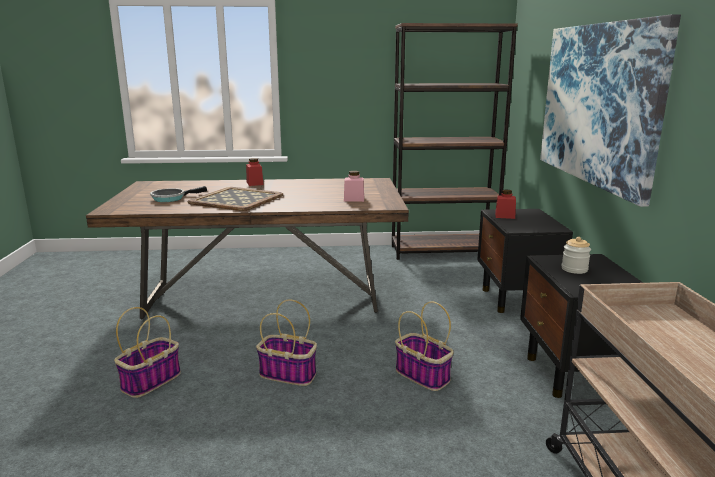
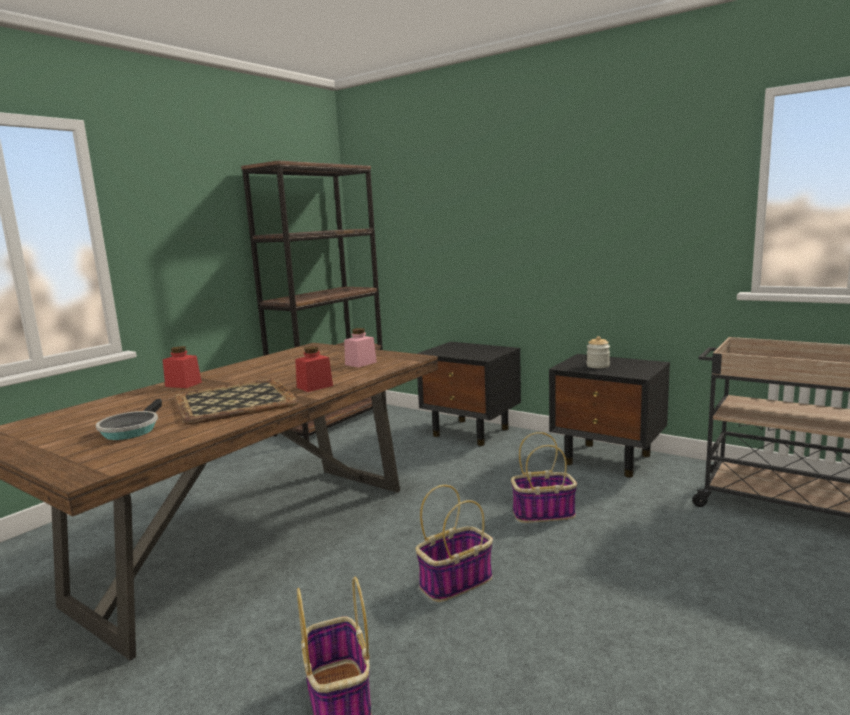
camera: 50 degrees left, 5 degrees down
(505, 216) = (448, 352): red jar -> red jar (314, 386)
(598, 104) = (528, 229): picture -> none

